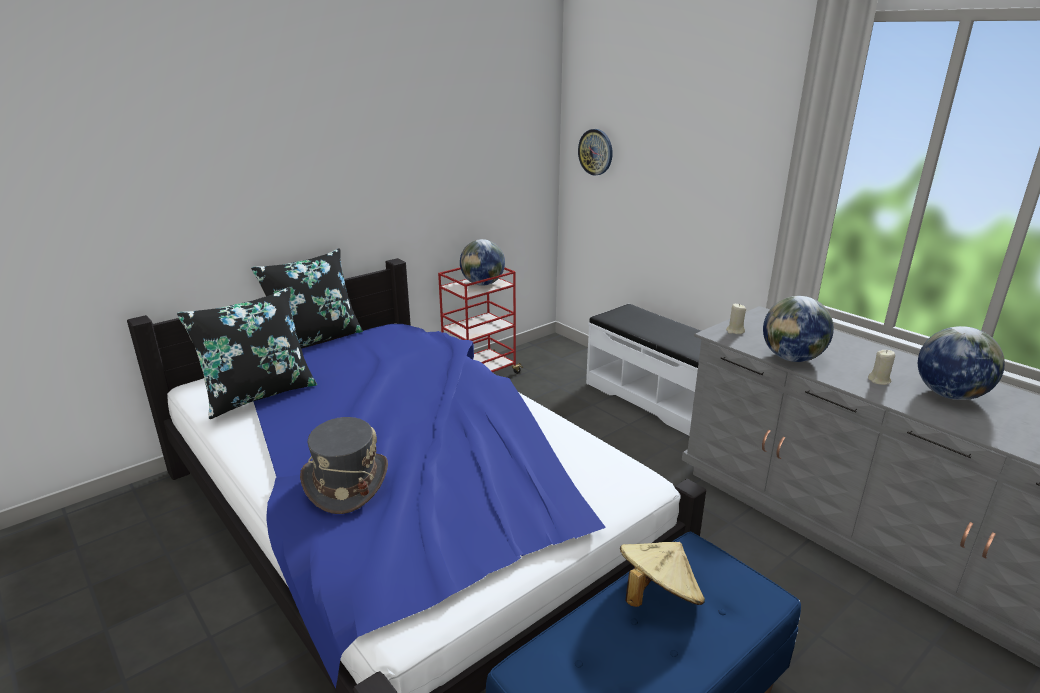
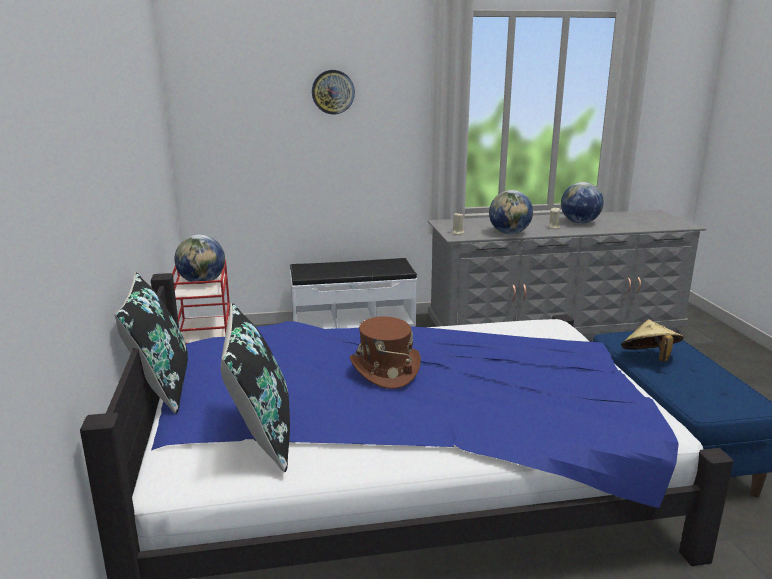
camera: 60 degrees left, 5 degrees down
(346, 483) = (490, 412): grey hat -> none
(397, 407) = (384, 370): none -> brown hat
(596, 152) = (223, 135): wall clock -> wall clock (333, 92)

